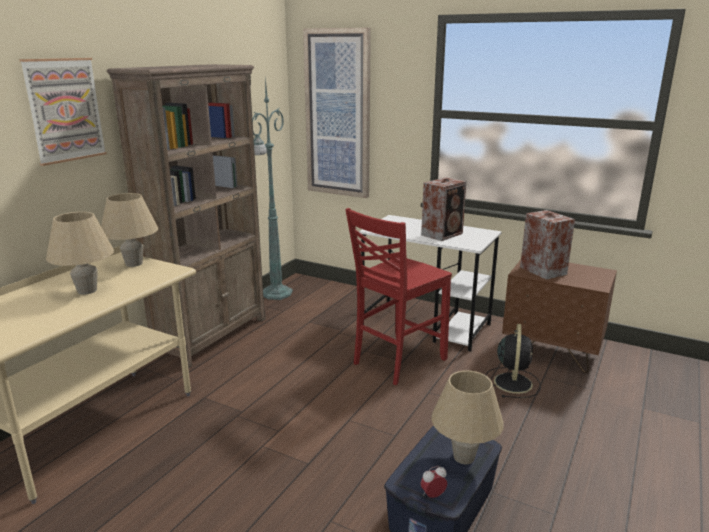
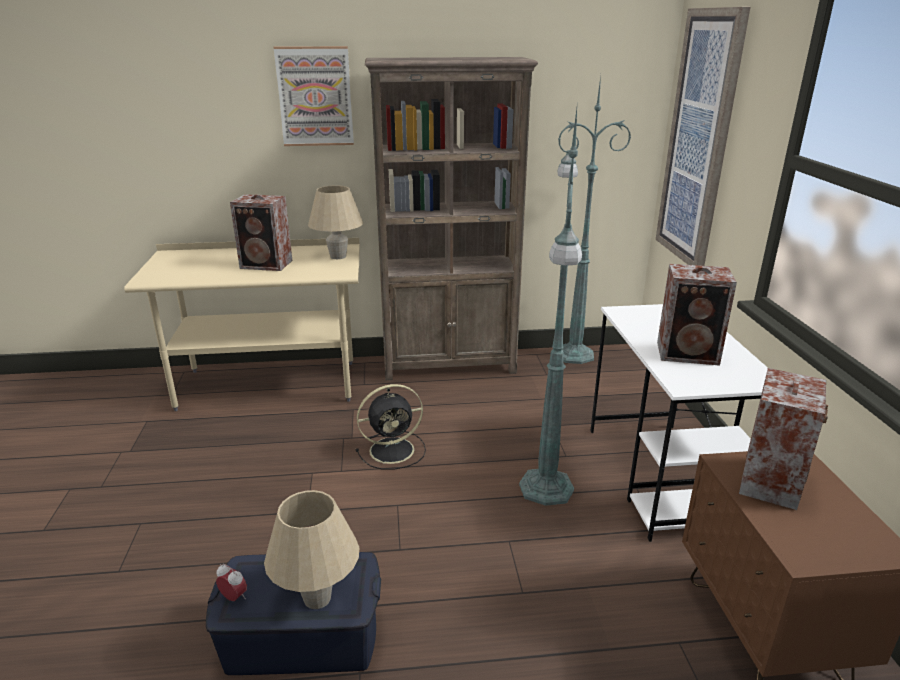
camera: 55 degrees right, 5 degrees up
(87, 290) = (267, 264): beige table lamp -> speaker
(397, 361) = (545, 489): red chair -> green floor lamp
(513, 382) = (622, 611): black fan -> black fan (394, 450)

